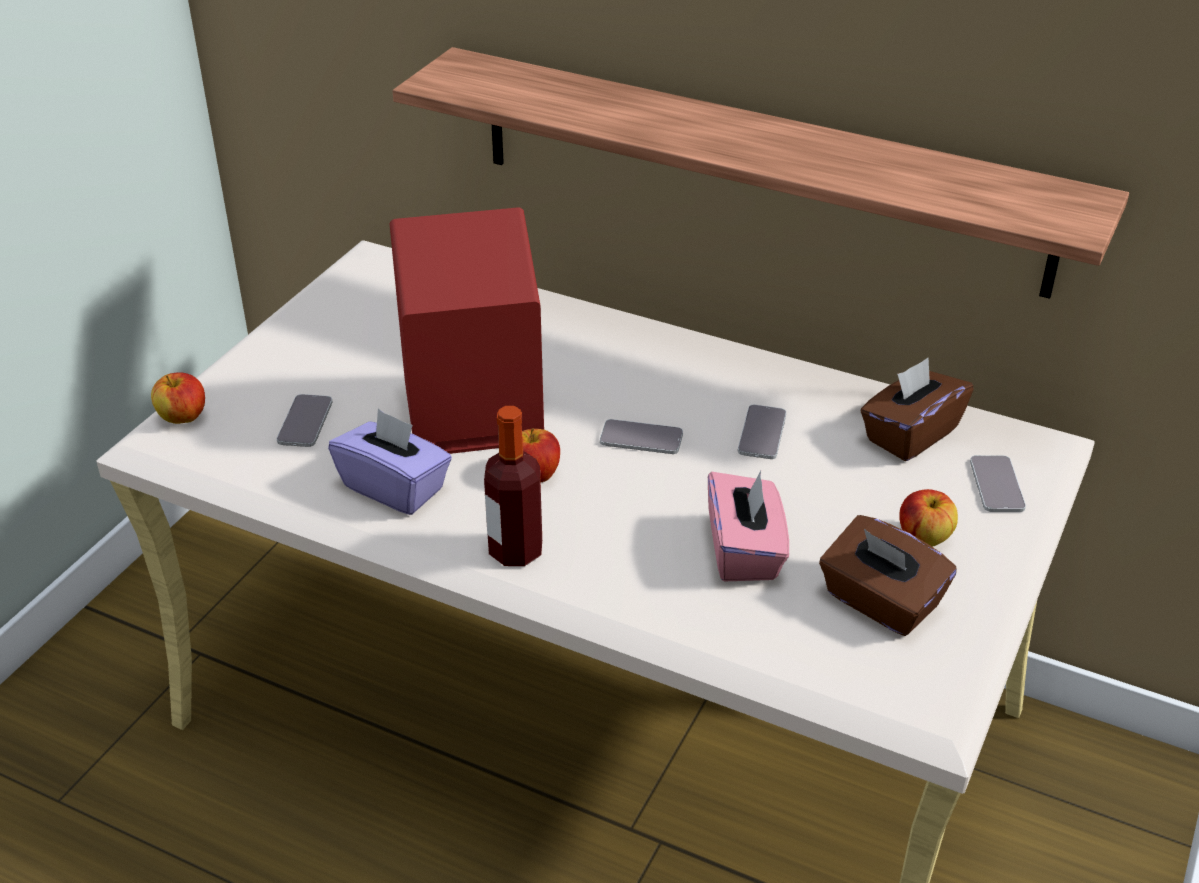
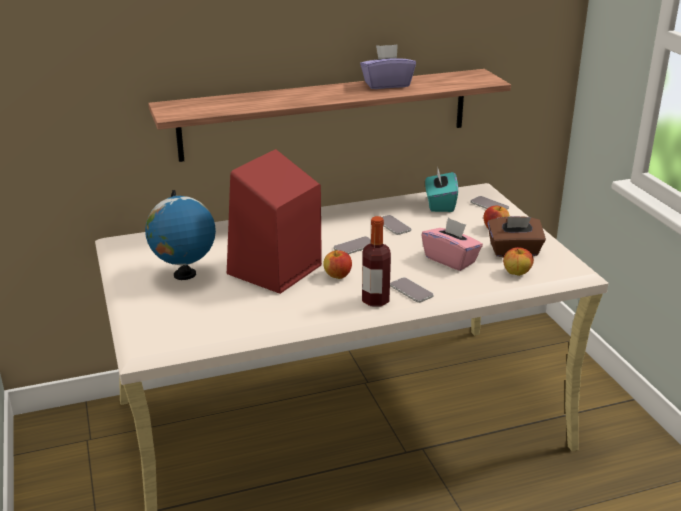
camera: 45 degrees left, 10 degrees down
(182, 418) = (142, 334): apple -> apple (517, 273)
(305, 422) = (206, 307): phone -> phone (411, 291)
(358, 355) = (184, 275): none -> globe
(395, 487) = (290, 307): purple tissue box -> purple tissue box (386, 84)
(910, 434) = (440, 204): brown tissue box -> turquoise tissue box

